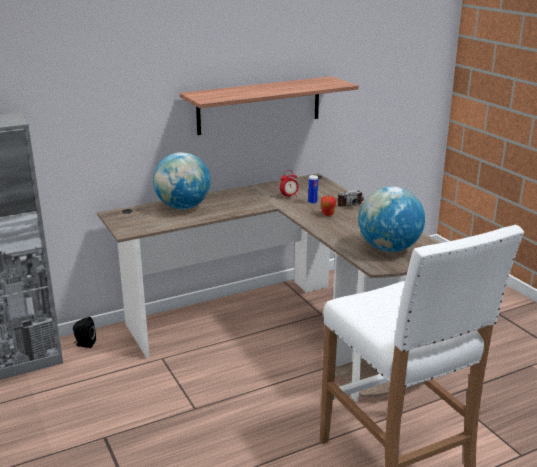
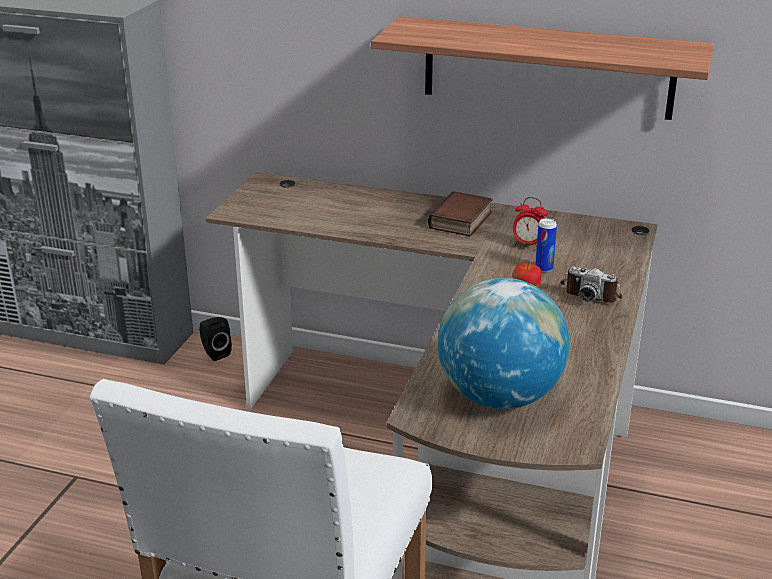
camera: 45 degrees right, 5 degrees up
(183, 207) = (358, 204): globe -> none
(244, 197) = (462, 221): none -> book

